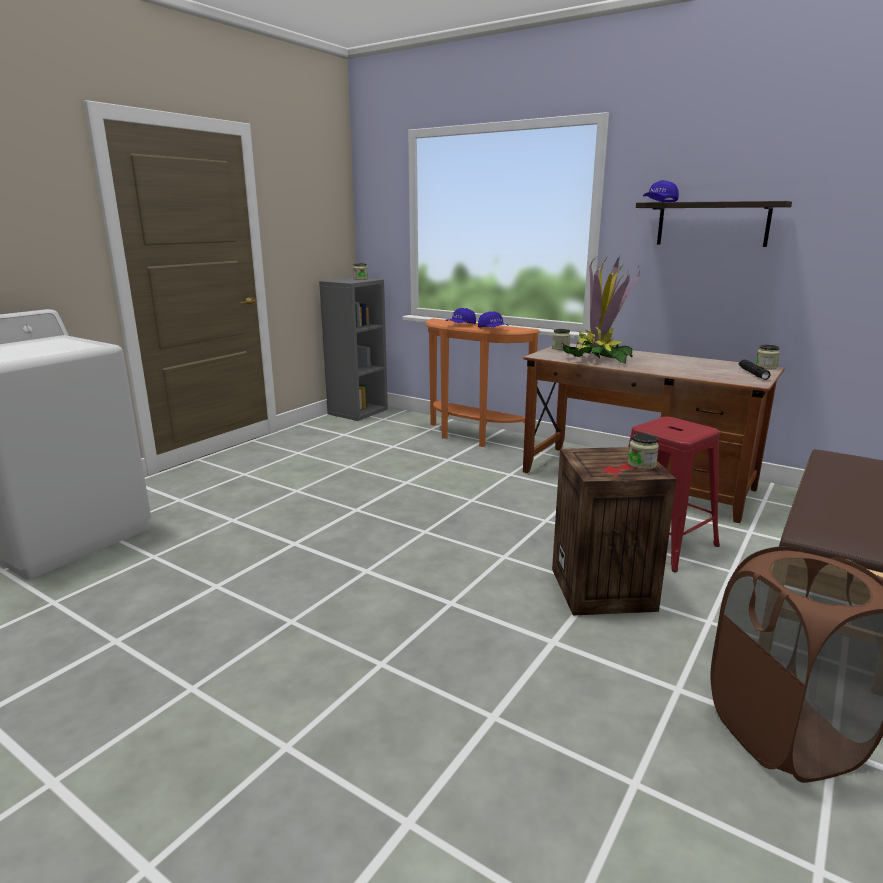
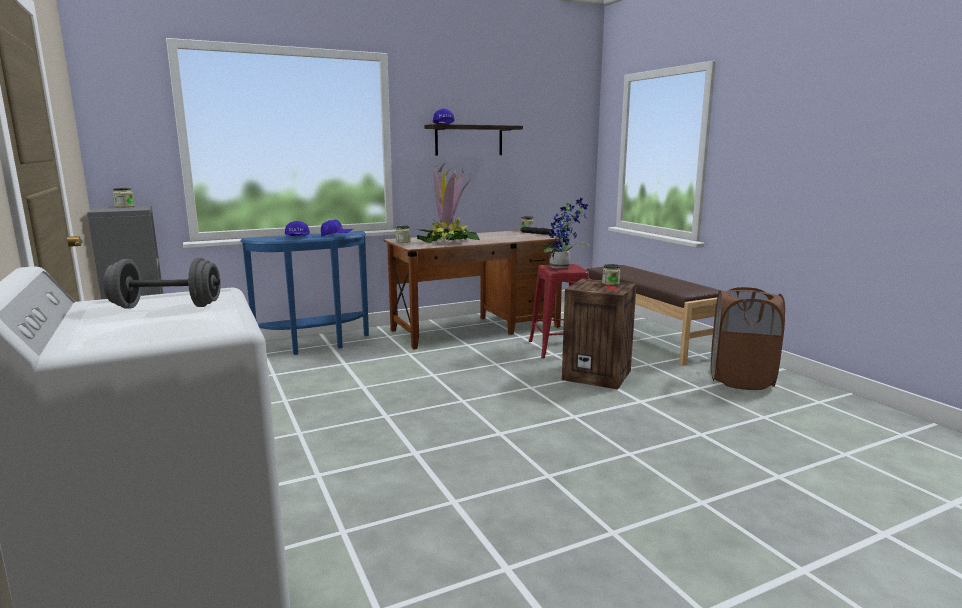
camera: 60 degrees left, 5 degrees down
(48, 346) = (167, 306): none -> grey dumbbell
(472, 437) = (316, 346): orange console table -> blue console table
(677, 427) = (562, 267): none -> potted plant

